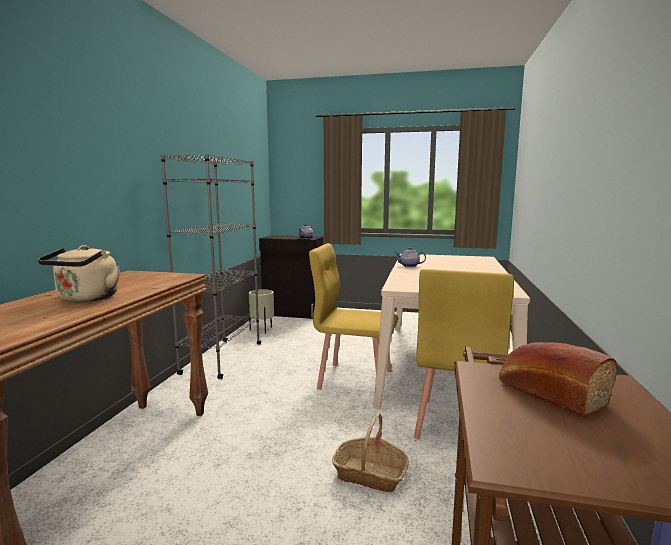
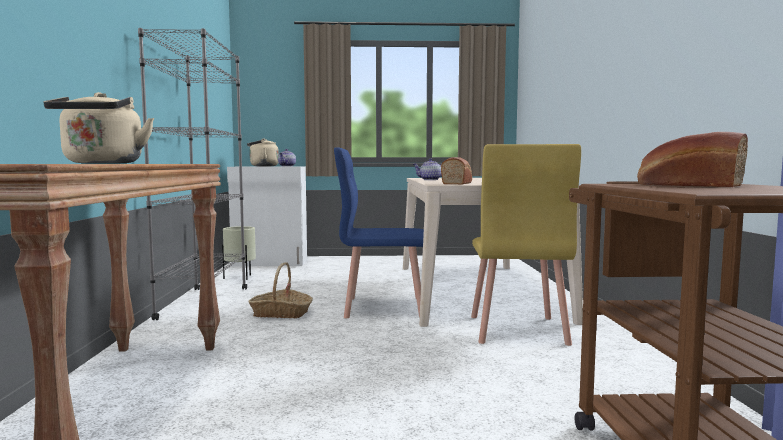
camera: 15 degrees left, 5 degrees down
(287, 237) = (262, 166): none -> beige kettle
(293, 313) = (270, 262): black cabinet -> white cabinet
(355, 379) = (383, 307): yellow chair -> blue chair
(370, 474) = (451, 372): basket -> basket (281, 313)
(416, 284) = (457, 183): none -> bread

